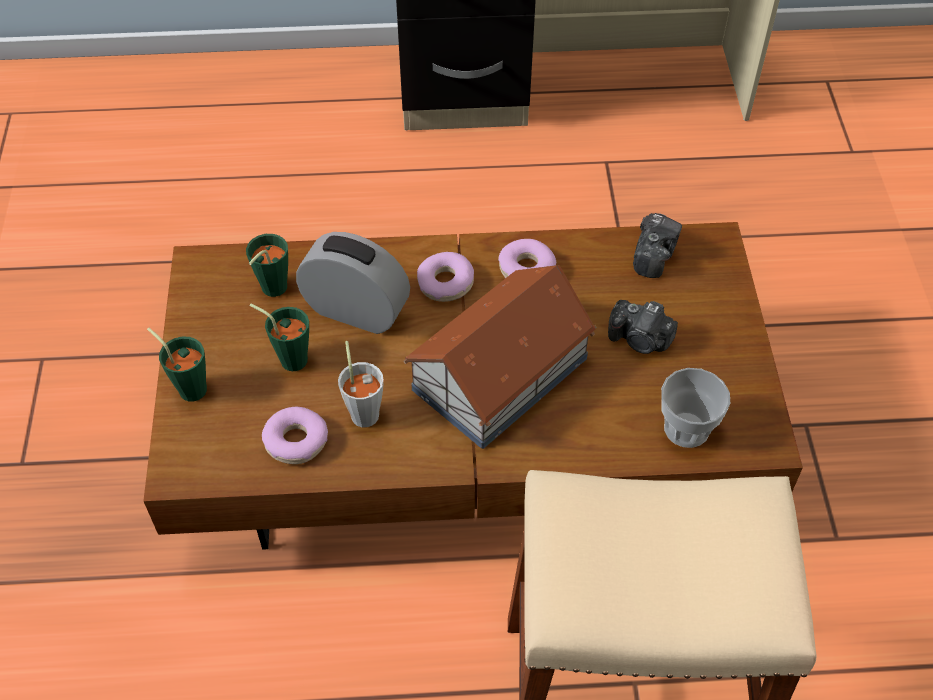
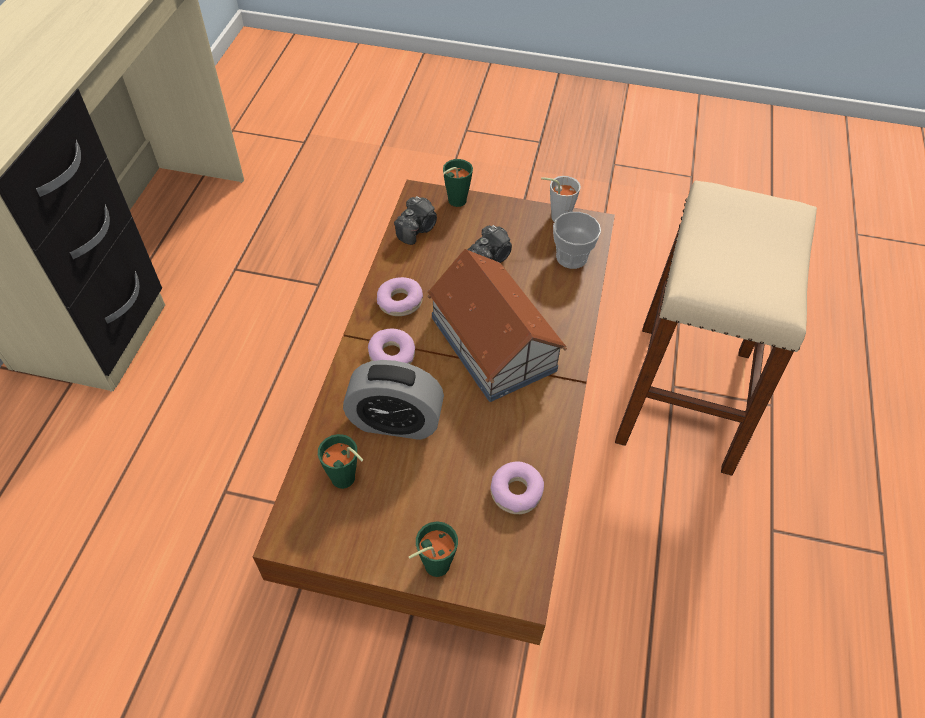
camera: 75 degrees left, 0 degrees up
(288, 357) = (427, 481): green cup -> green cup (454, 202)
(356, 310) = (395, 422): alarm clock -> alarm clock turned 120 degrees counterclockwise
(364, 410) = (499, 437): grey cup -> grey cup (555, 217)
(653, 255) = (417, 229): camera -> camera turned 90 degrees clockwise

